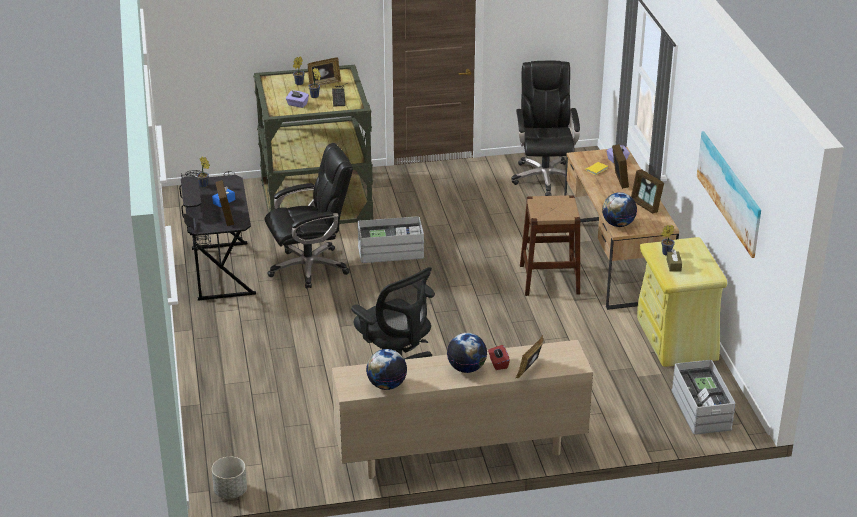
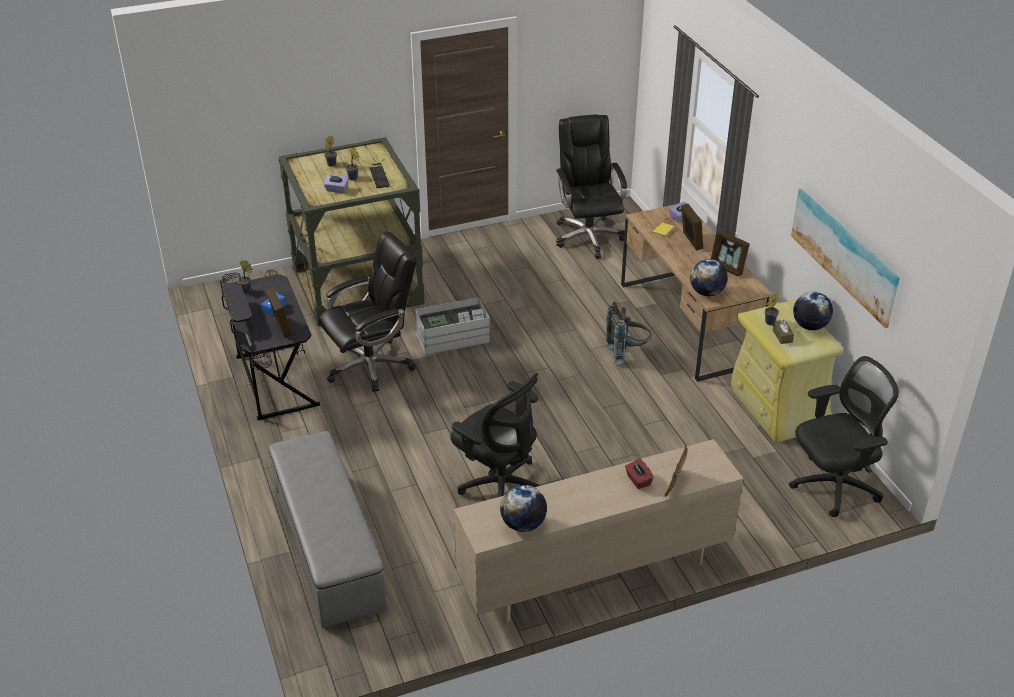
camera: 10 degrees left, 5 degrees up
(230, 491) = (352, 662): grey planter -> none
(233, 402) = (327, 544): none -> grey bench
(324, 83) = (359, 162): picture frame -> none
(467, 368) = (605, 491): globe -> globe (810, 326)
(549, 279) = (627, 352): brown stool -> grey backpack
(702, 409) = (831, 488): grey storage box -> black office chair

